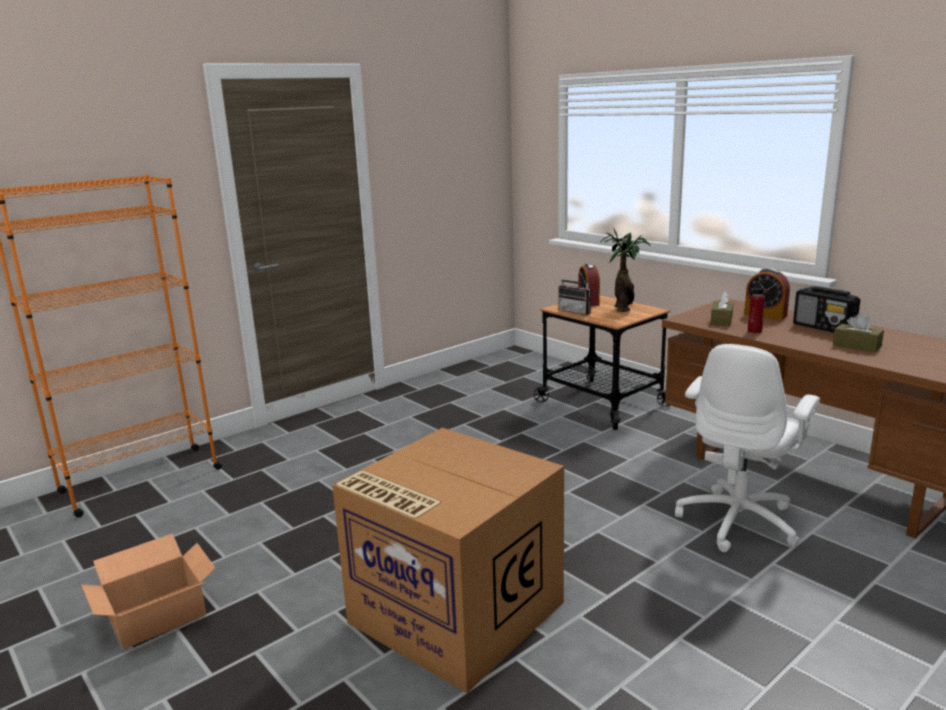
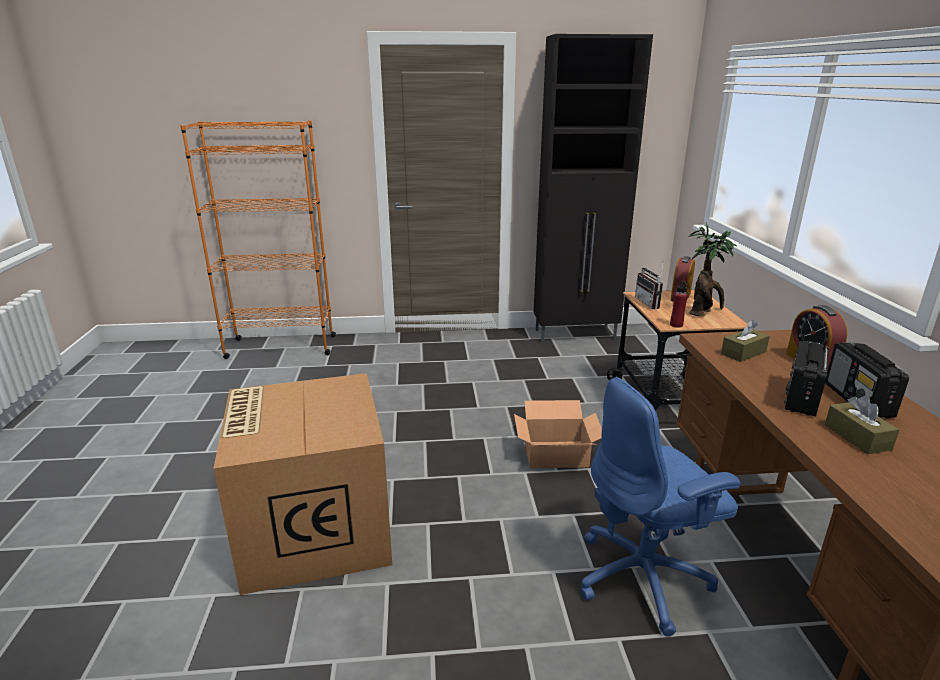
camera: 35 degrees right, 5 degrees up
(158, 616) = (177, 440): cardboard box -> cardboard box (556, 454)
(457, 374) = (576, 334): none -> black cabinet
(739, 521) = (644, 578): white office chair -> blue office chair
(754, 331) = (757, 376): red bottle -> red bottle (676, 325)
(797, 335) = (801, 398): none -> radio

